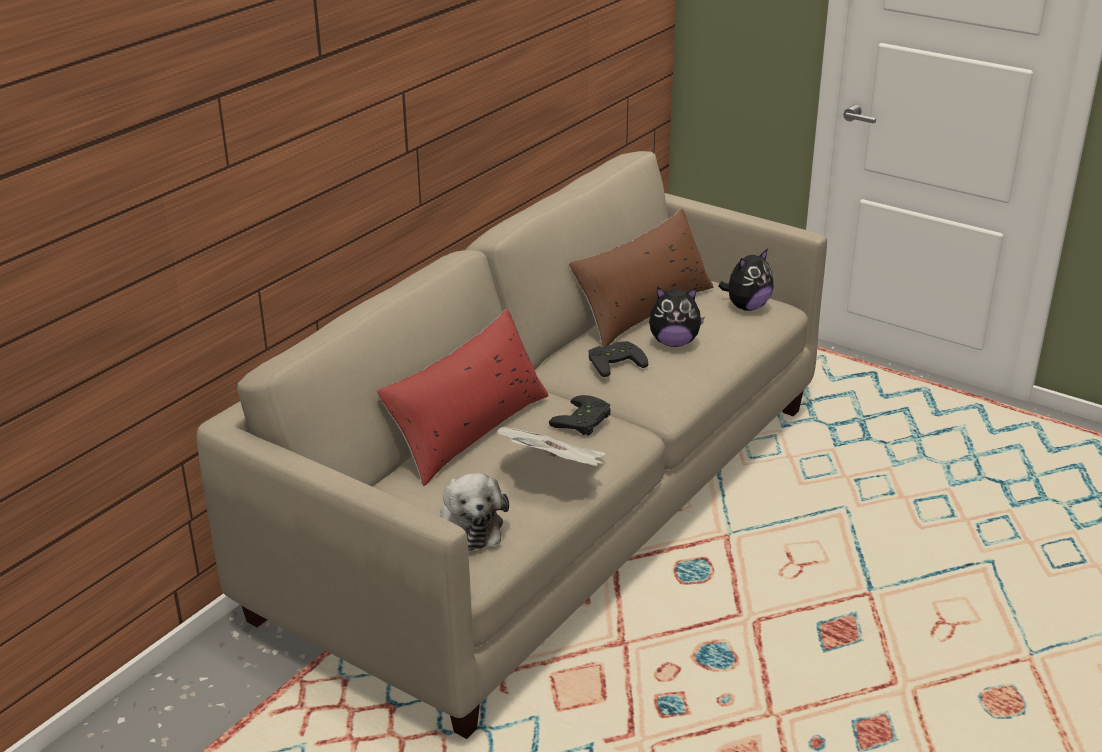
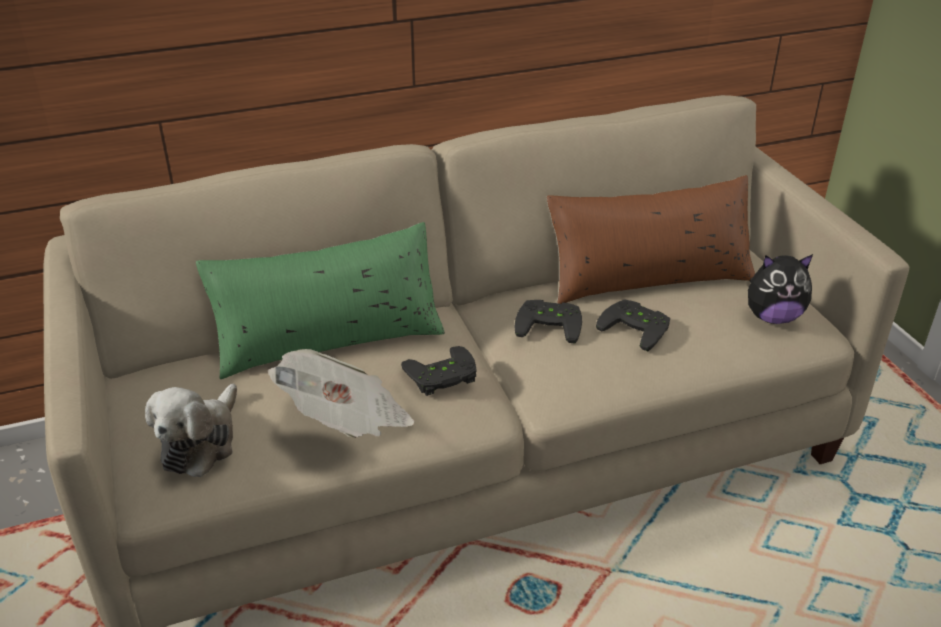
camera: 35 degrees right, 5 degrees up
(469, 431) = (329, 339): red pillow -> green pillow
(674, 342) = (637, 327): plush toy -> black game controller

